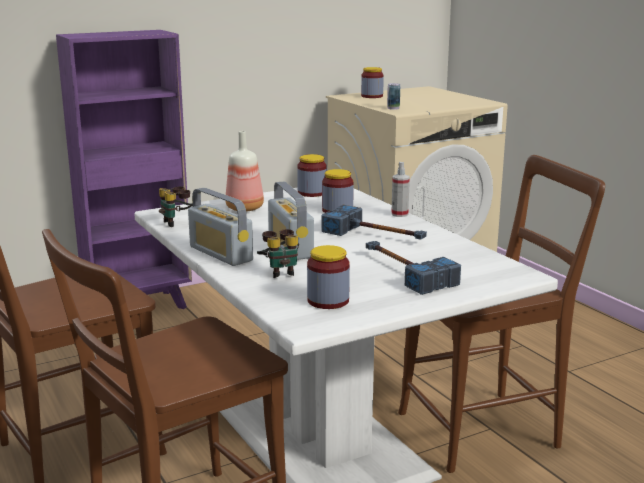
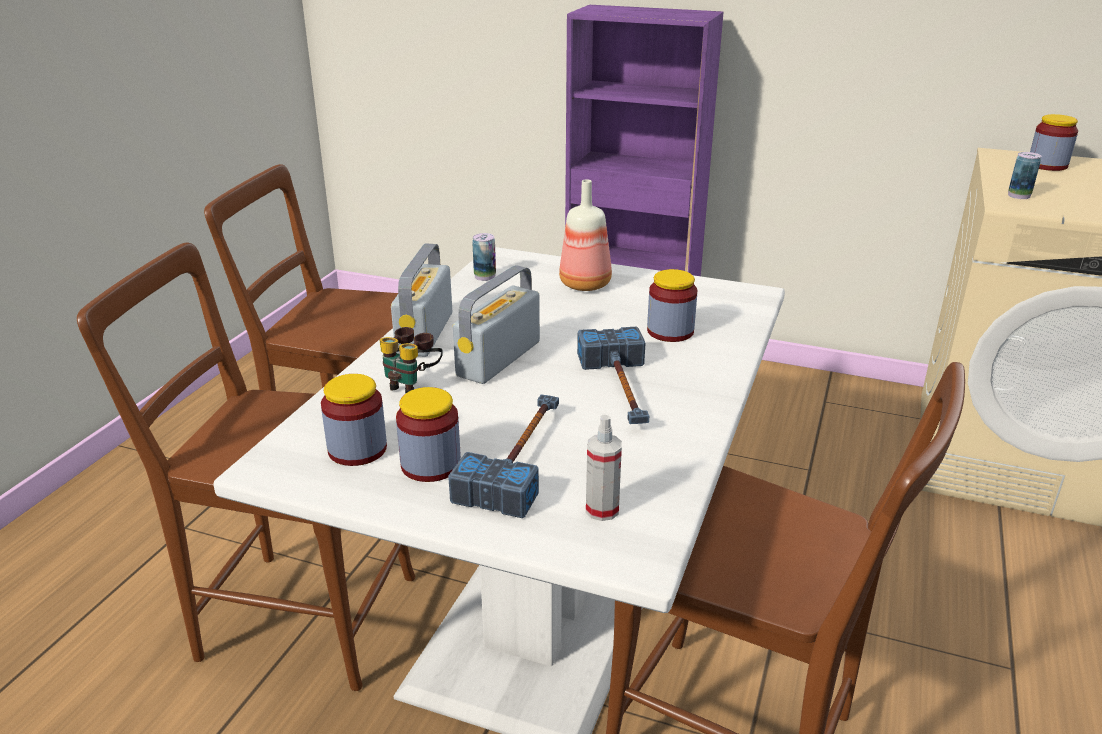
camera: 50 degrees right, 10 degrees up
(178, 223) = (485, 276): binoculars -> can
(312, 193) = (705, 293): jar -> jar (431, 465)
(399, 214) = (729, 372): spray bottle -> spray bottle (602, 510)

